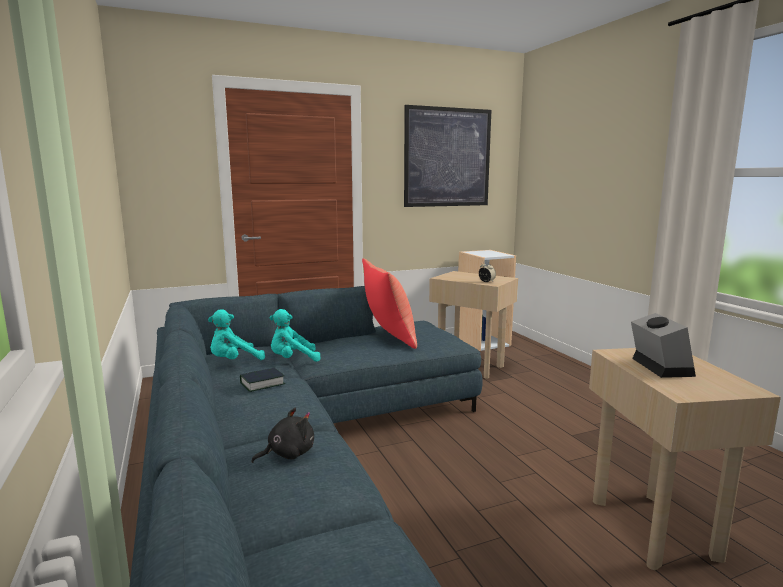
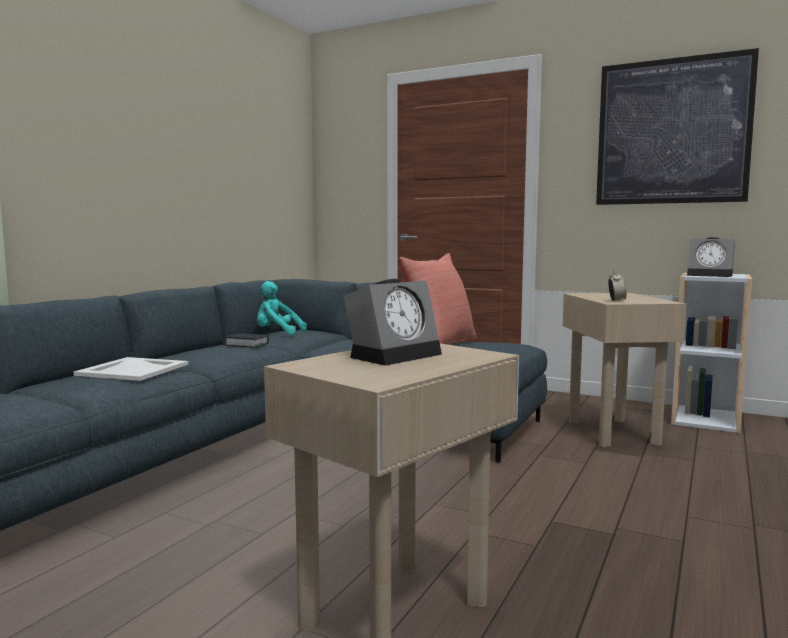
camera: 50 degrees right, 5 degrees down
(288, 454) = (133, 369): black plush toy -> white tray
(292, 360) = (320, 343): turquoise plush toy -> none
(488, 254) = (711, 275): none -> alarm clock

